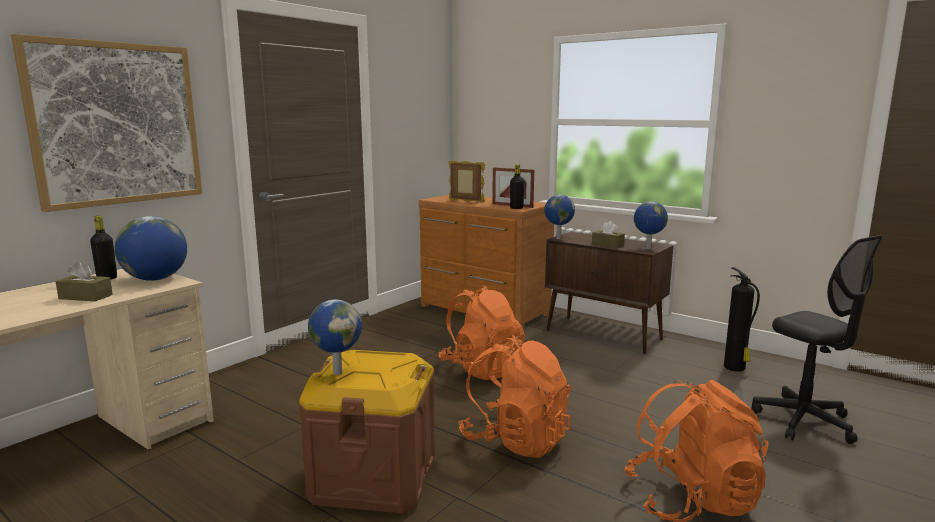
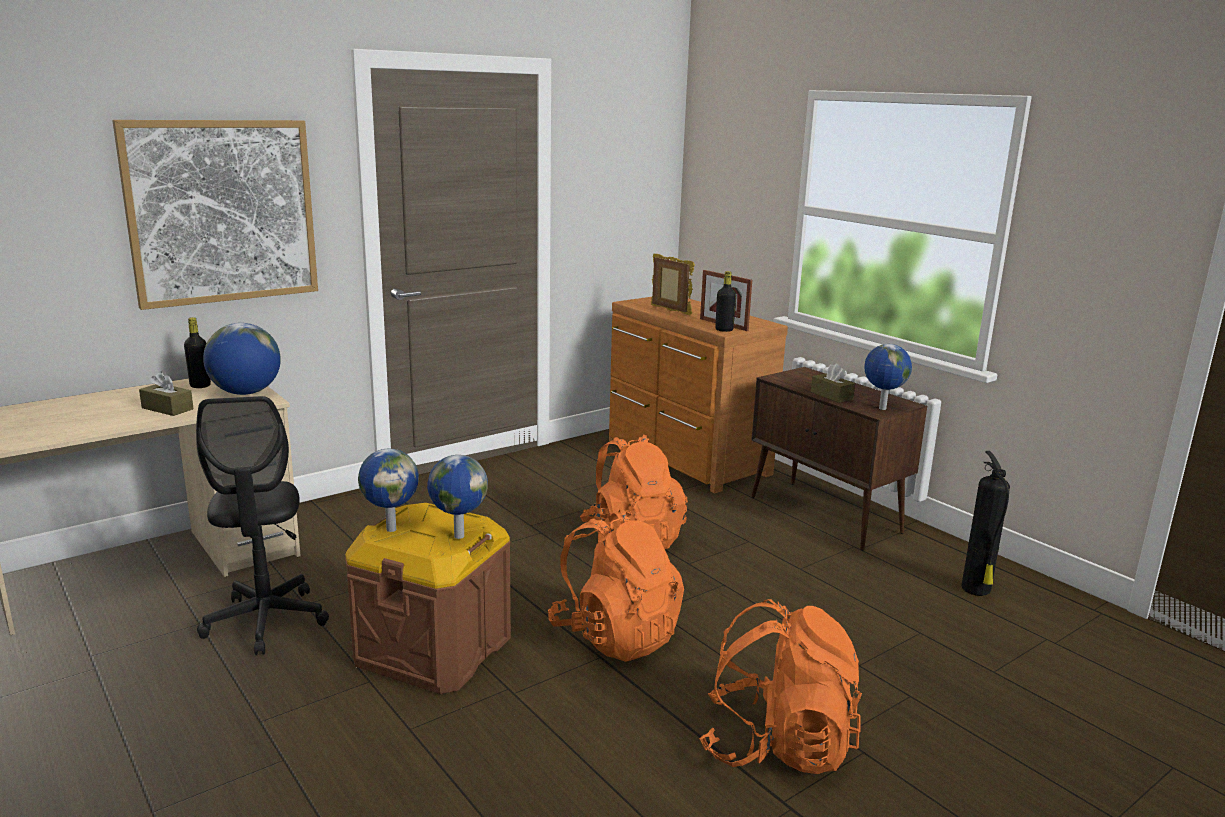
camera: 15 degrees right, 5 degrees up
(557, 238) = (773, 377): globe -> globe (458, 536)
(804, 421) = (1012, 679): black office chair -> black office chair (266, 621)

